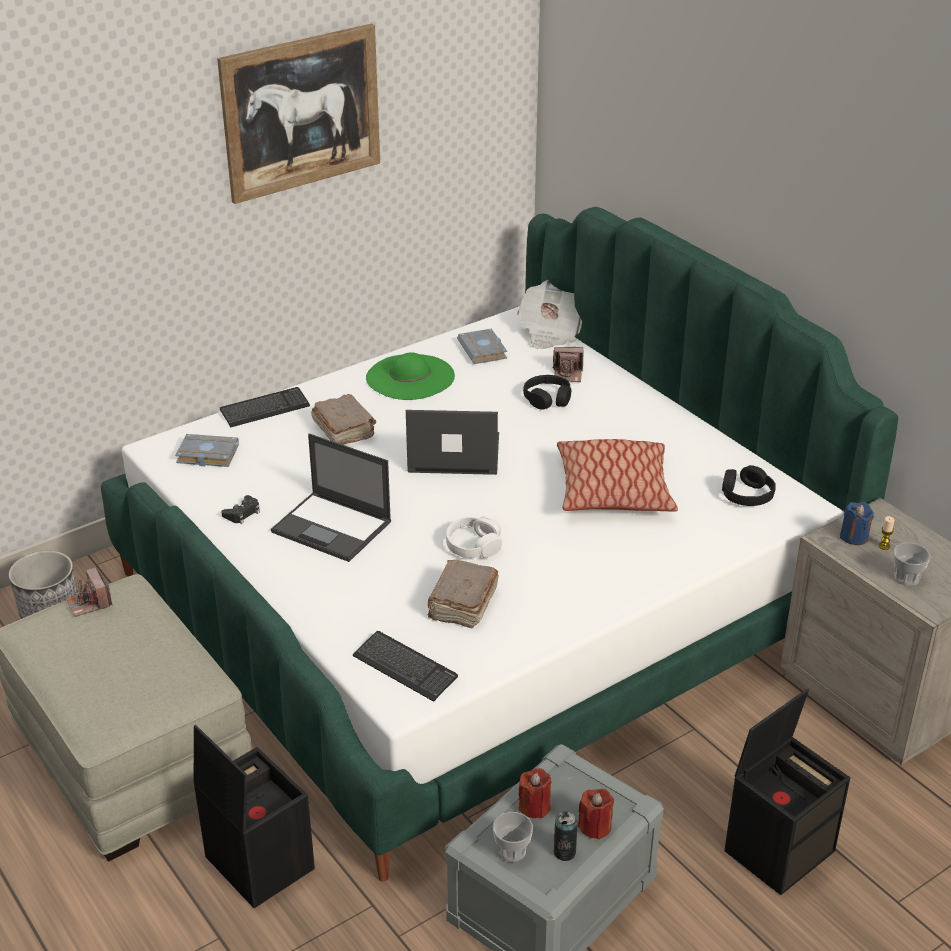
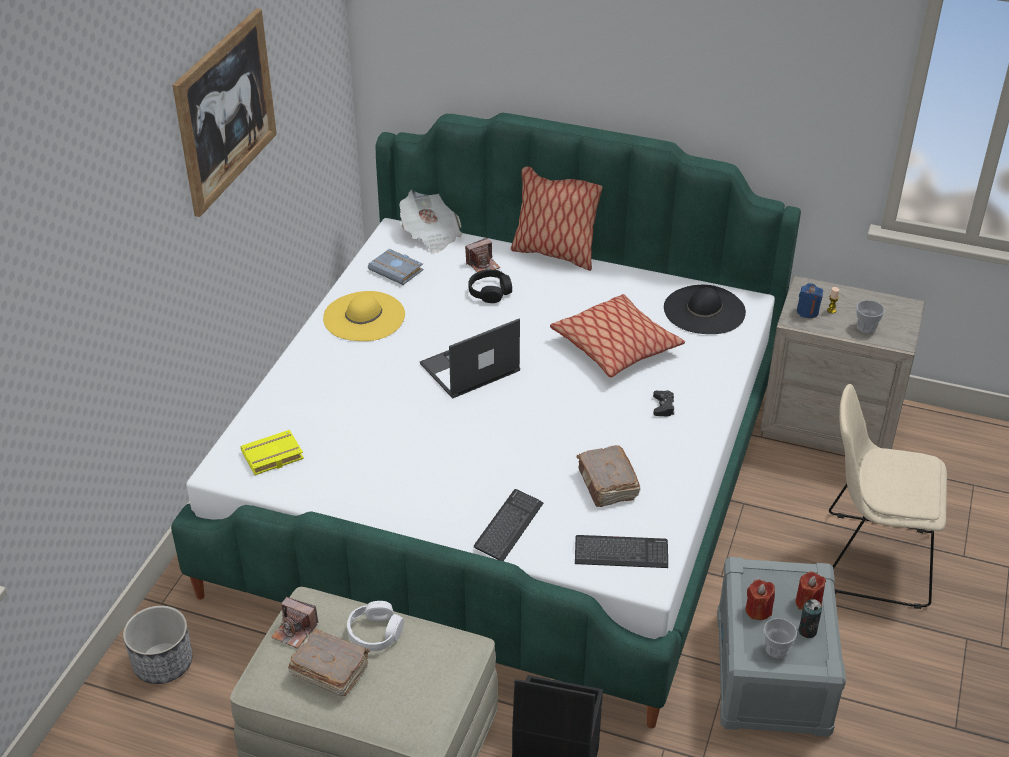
camera: 35 degrees left, 5 degrees up
(206, 455) = (272, 457): grey book -> yellow book
(242, 513) = (361, 492): black game controller -> black game controller (663, 407)
(265, 409) = (275, 395): keyboard -> keyboard (508, 526)
(333, 527) = (446, 470): laptop -> none
(344, 430) = (362, 385): brown book -> brown book (329, 671)
(410, 377) = (364, 317): green hat -> yellow hat
(473, 545) = (565, 435): white headphones -> white headphones (375, 633)
(649, 389) = (554, 253): none -> pillow
(746, 495) = (704, 310): black headphones -> black hat
(779, 849) = (870, 559): black storage box -> beige chair

